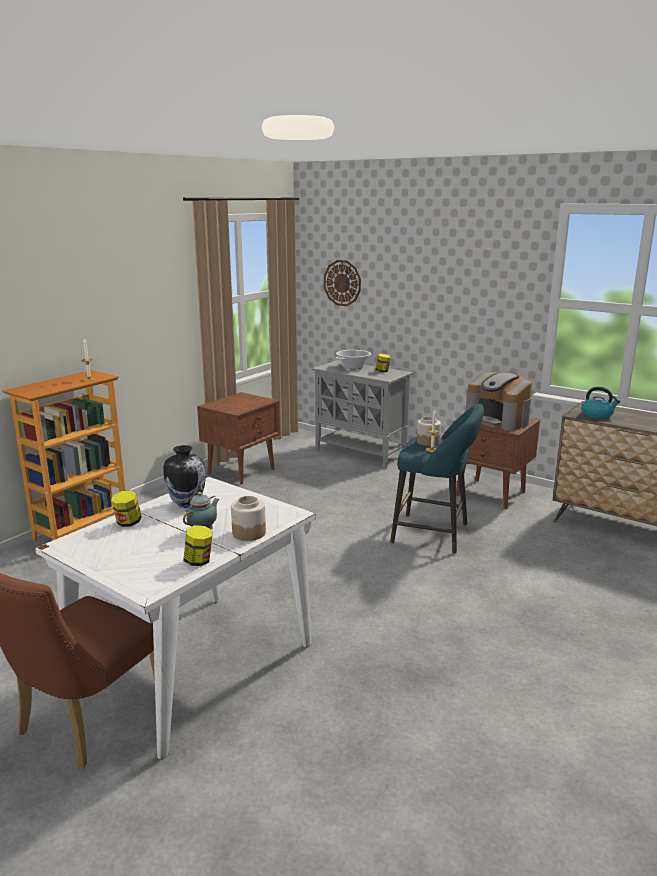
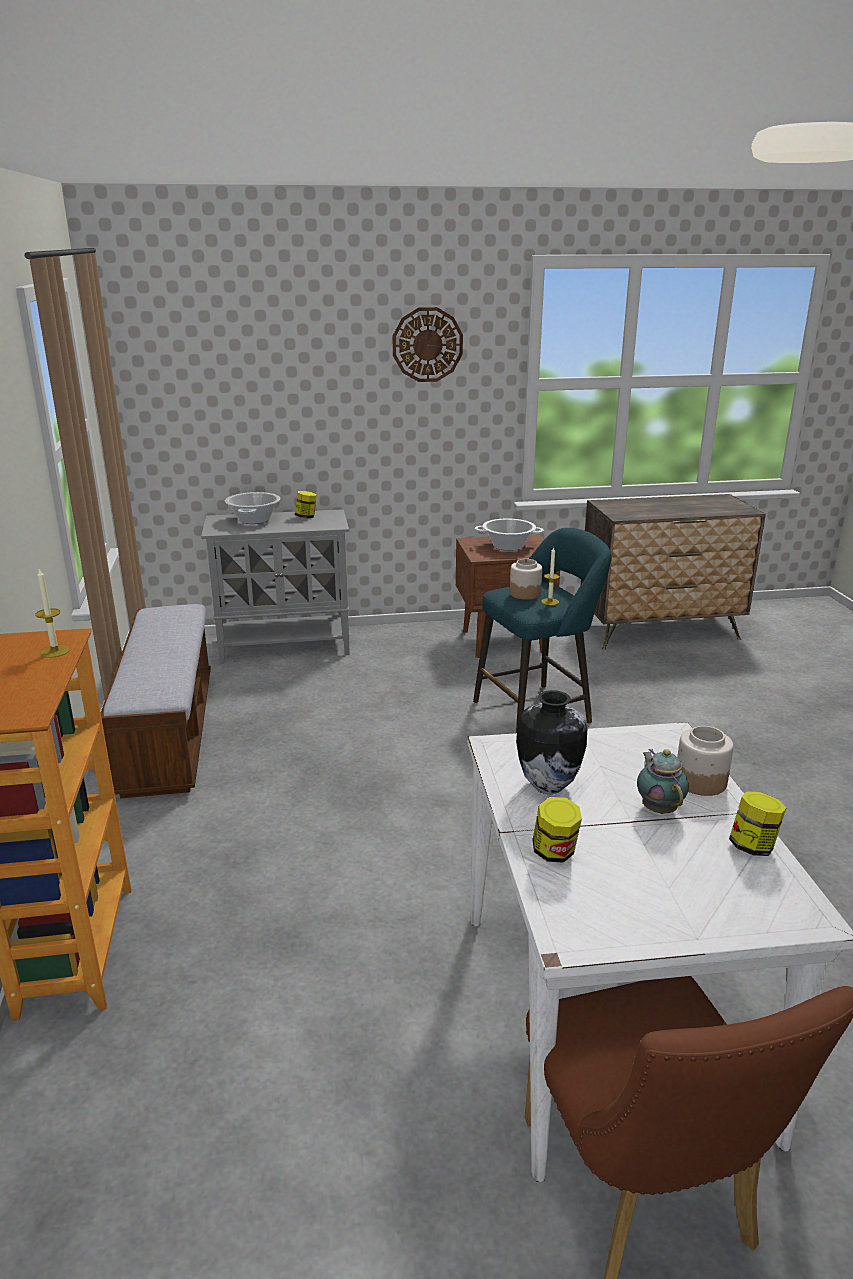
camera: 45 degrees left, 5 degrees up
(242, 471) = (169, 732): brown nightstand -> bench
(342, 283) = (197, 391): wall clock -> wall clock (427, 345)
(498, 420) = (508, 546): coffee machine -> cooking pot
(597, 415) = (635, 512): kettle -> none

